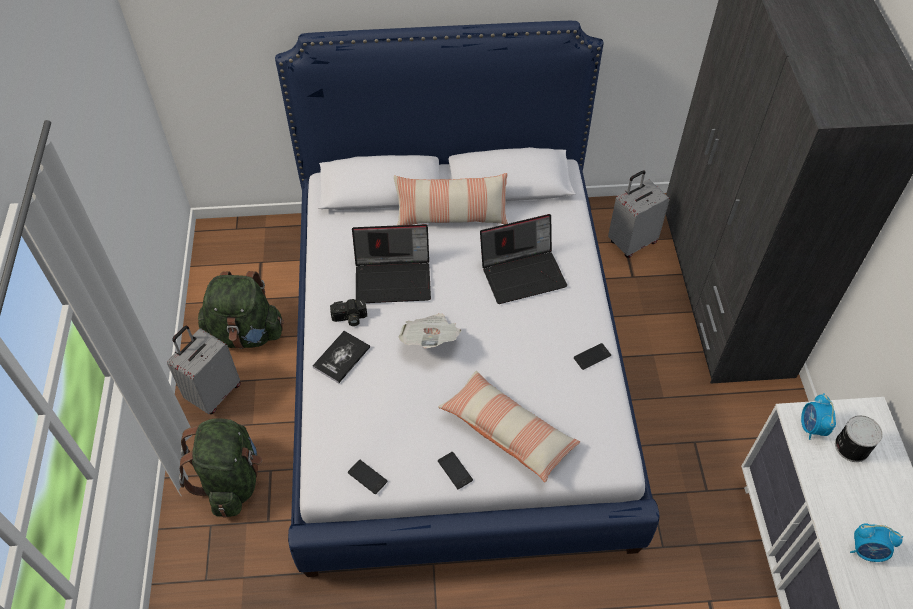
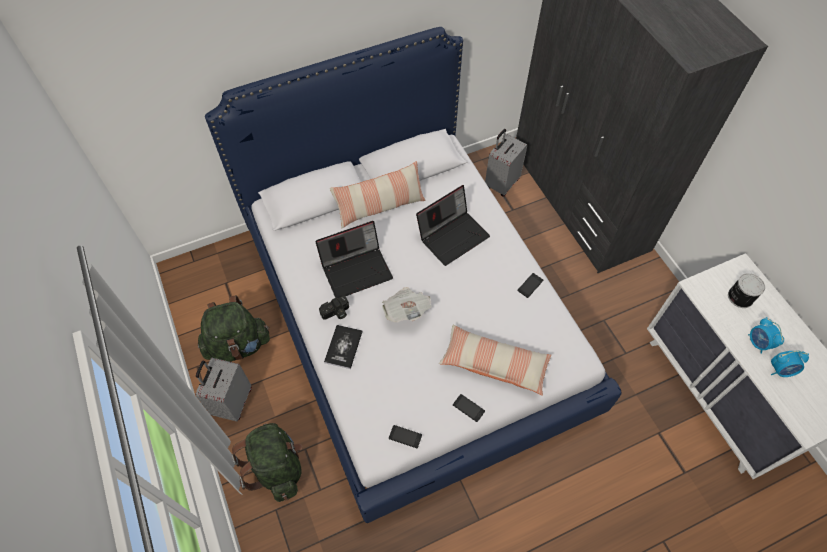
camera: 20 degrees left, 5 degrees up
(811, 427) = (709, 292): alarm clock -> alarm clock (758, 343)

